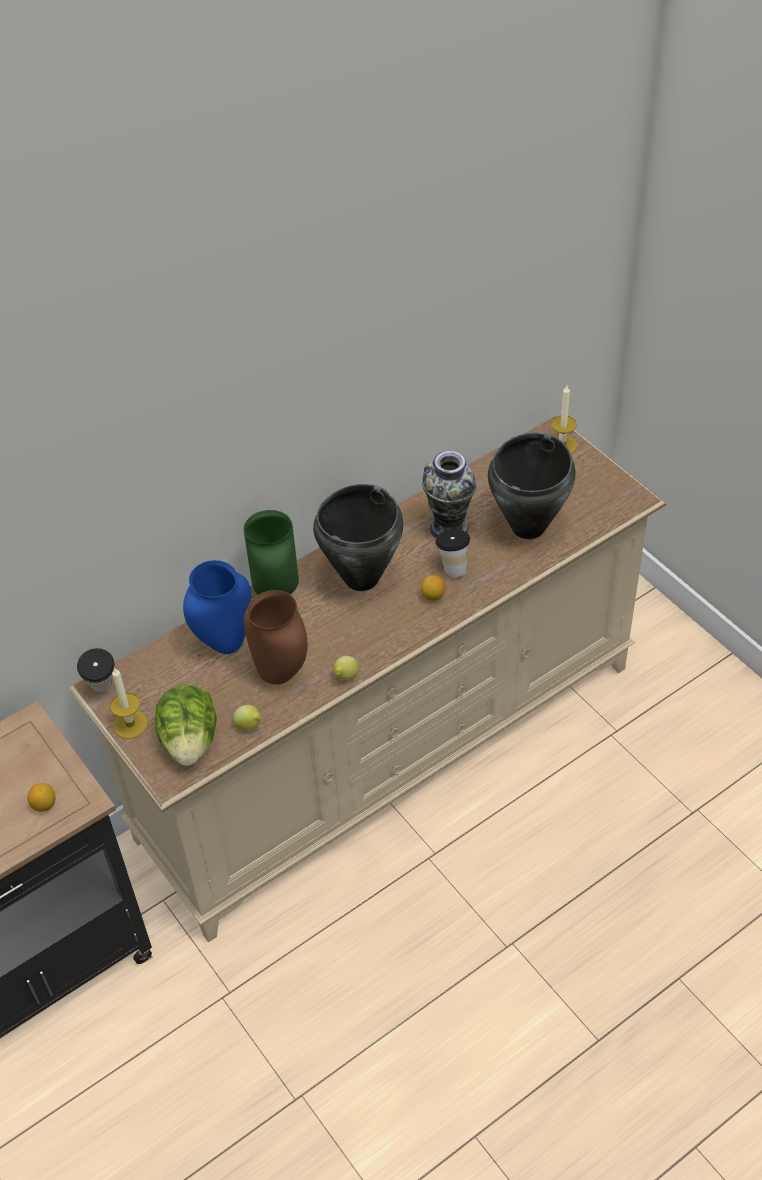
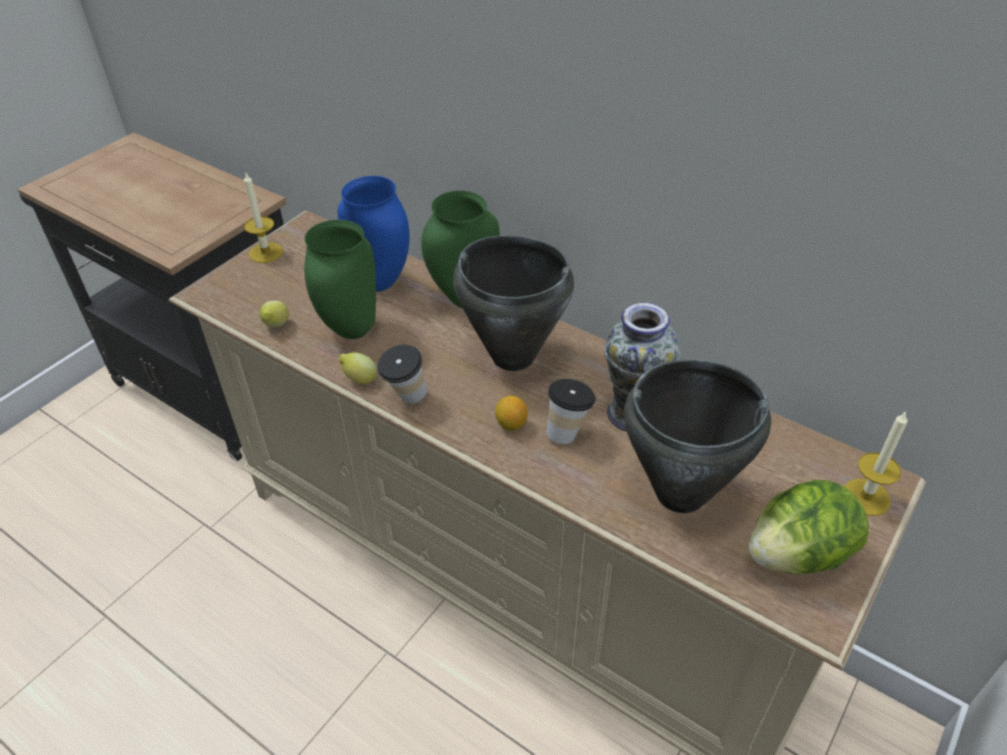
camera: 70 degrees right, 5 degrees down
(44, 805) = (168, 231): lemon -> none
(103, 689) = (305, 227): cup -> cup (405, 399)
(190, 741) = (251, 292): lettuce -> lettuce (798, 554)
(282, 673) = (352, 331): brown vase -> green vase

